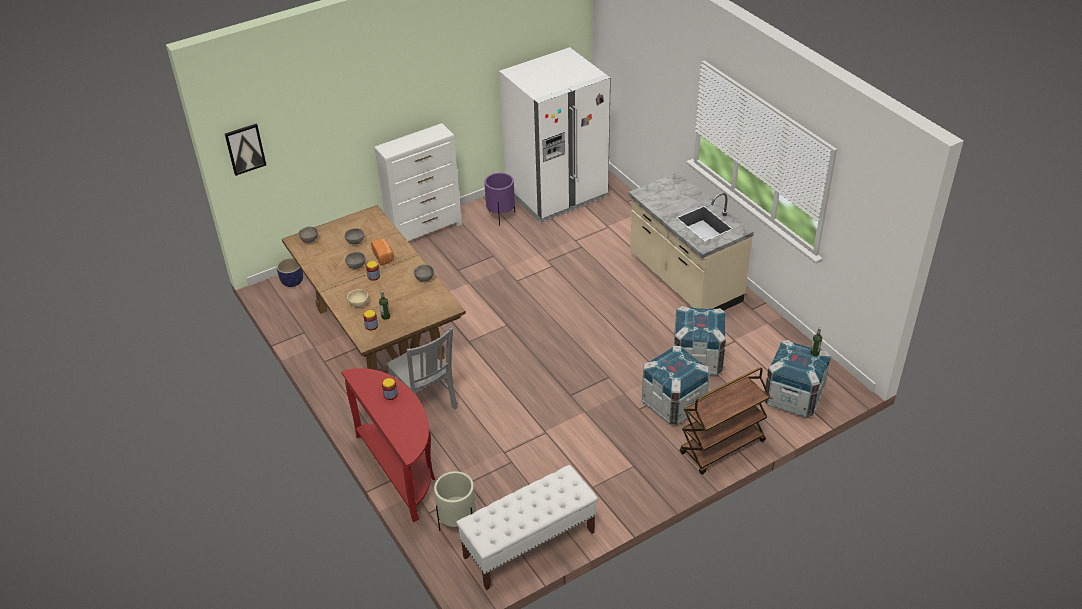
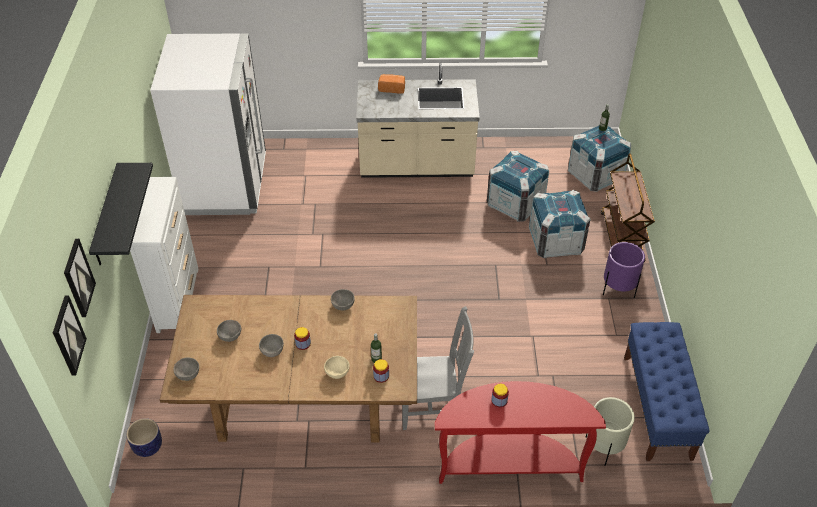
camera: 60 degrees left, 5 degrees up
(284, 125) = (78, 278): none -> picture
(358, 114) = (107, 216): none -> black shelf
(384, 256) = (278, 323): bread -> bread (392, 88)
(501, 216) = (216, 235): purple planter -> purple planter (618, 289)
(529, 545) = (657, 407): white bench -> blue bench

